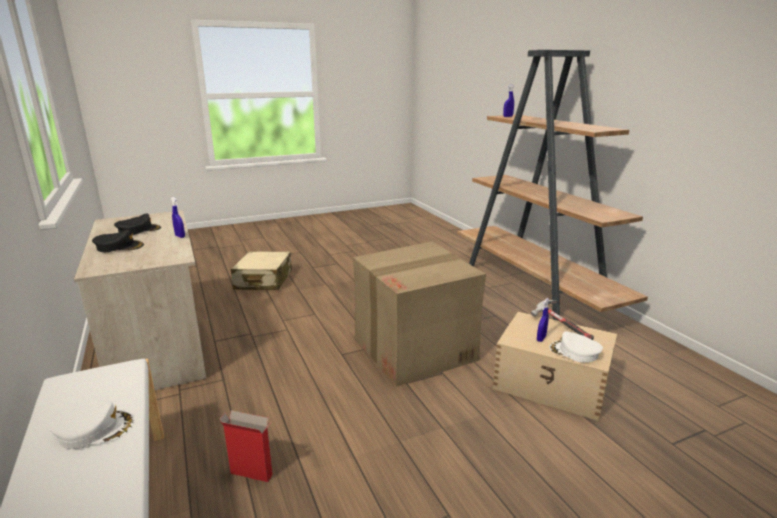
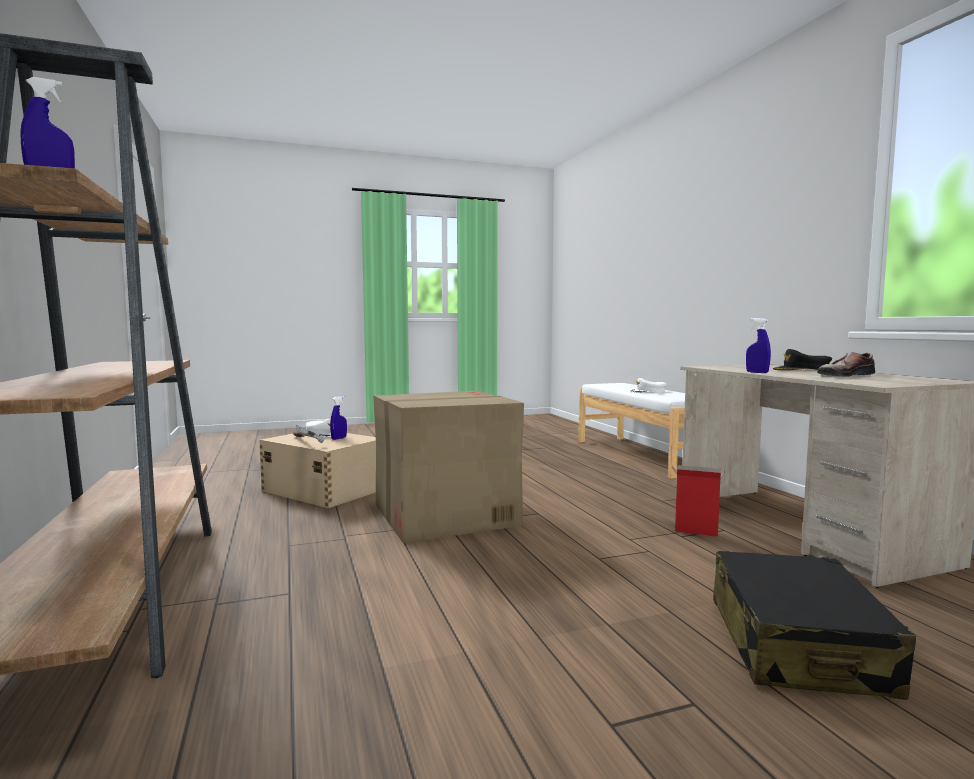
camera: 175 degrees left, 15 degrees down
(138, 230) = (843, 375): black cap -> shoe
(252, 474) = (585, 467): cardboard box -> cardboard box (695, 532)
(263, 280) = (797, 646): beige suitcase -> black suitcase

